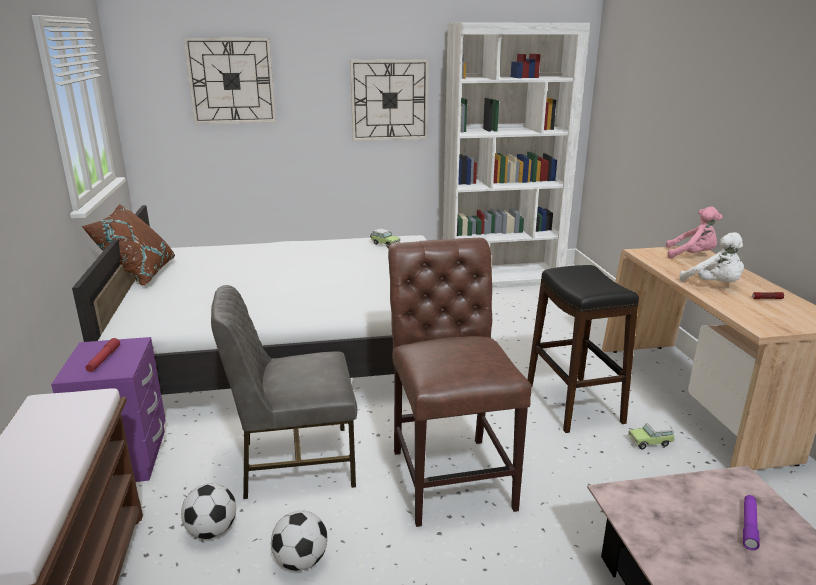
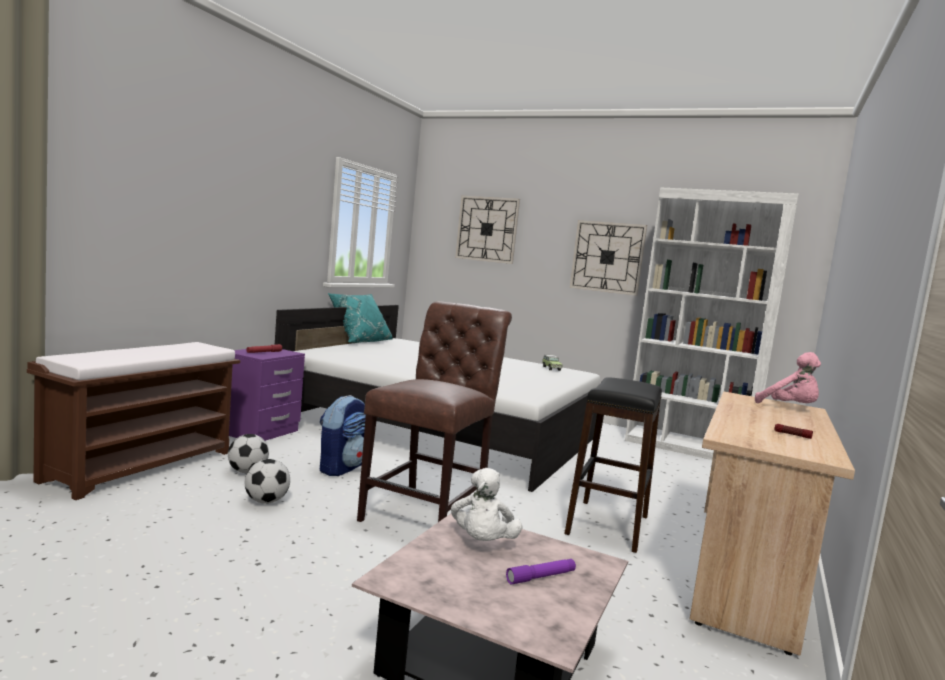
camera: 35 degrees right, 15 degrees down
(139, 274) = (360, 341): brown pillow -> turquoise pillow
(295, 462) = (341, 468): grey chair -> backpack
(651, 442) = (639, 571): toy car -> none
(714, 285) = (755, 418): white plush toy -> white plush toy (482, 543)

